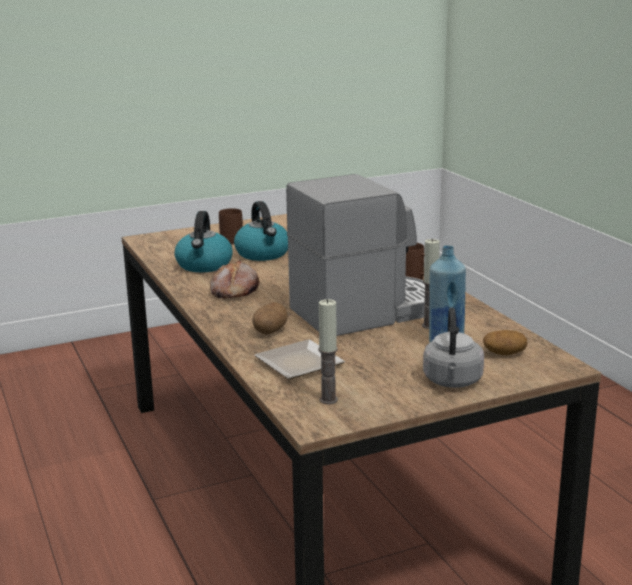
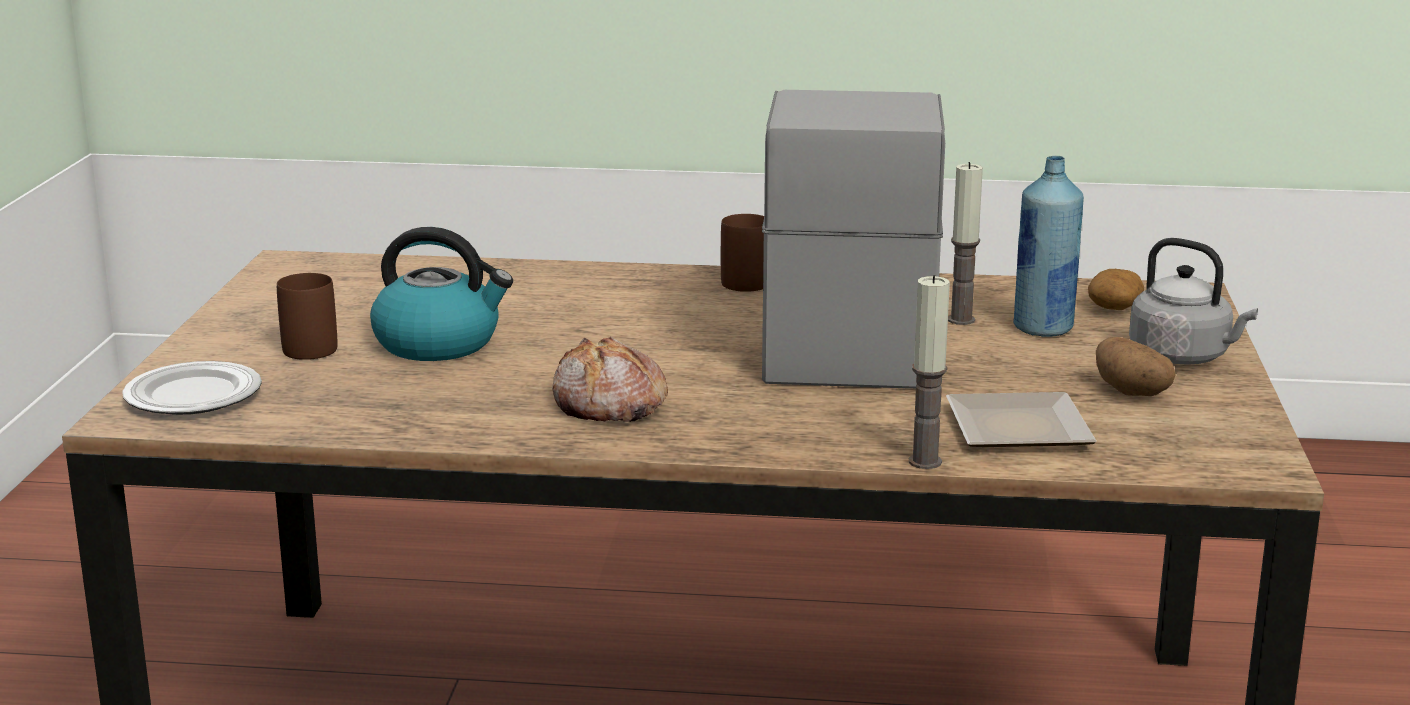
camera: 60 degrees left, 0 degrees up
(171, 240) = (192, 395): none -> plate
(204, 265) = (416, 398): kettle -> none
(269, 331) = (851, 419): potato -> potato (1133, 393)
(328, 400) = (1179, 440): candle -> candle (925, 462)

